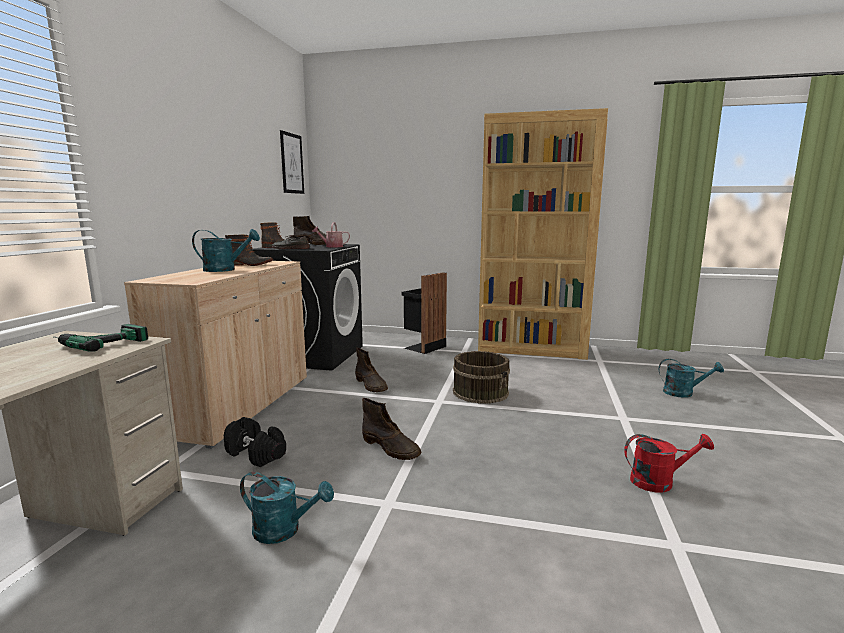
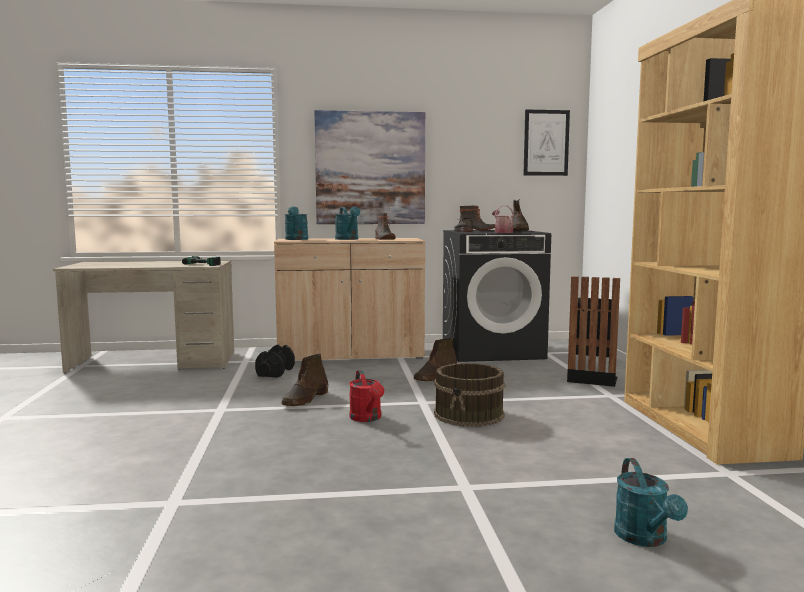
camera: 70 degrees right, 5 degrees down
(183, 179) = (370, 168): none -> picture
(284, 530) = (185, 393): turquoise watering can -> turquoise watering can (296, 239)
(659, 481) = (291, 501): red watering can -> red watering can (367, 418)

